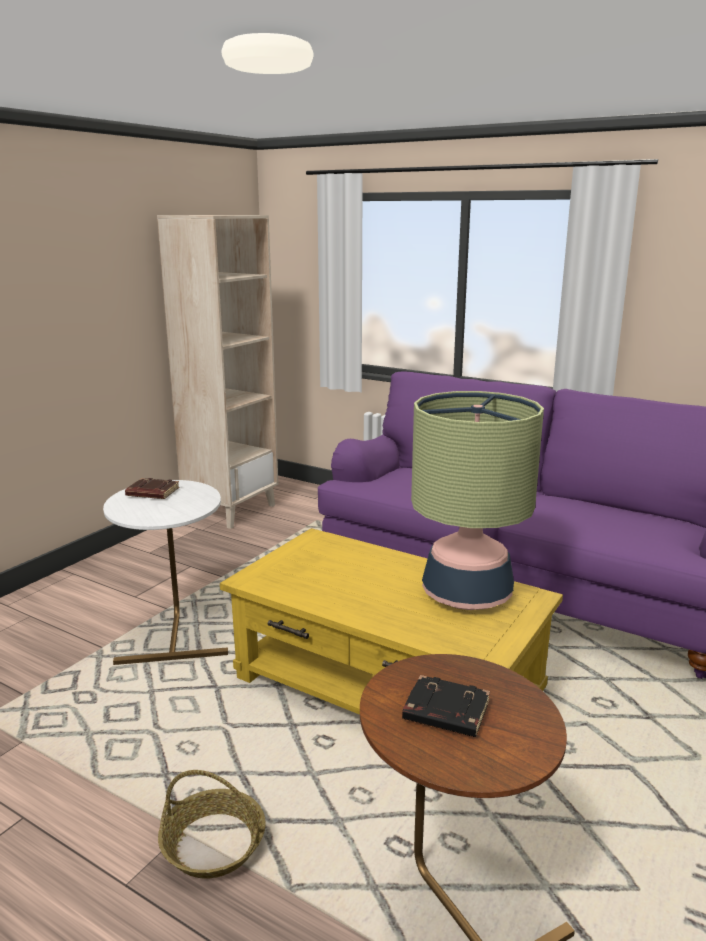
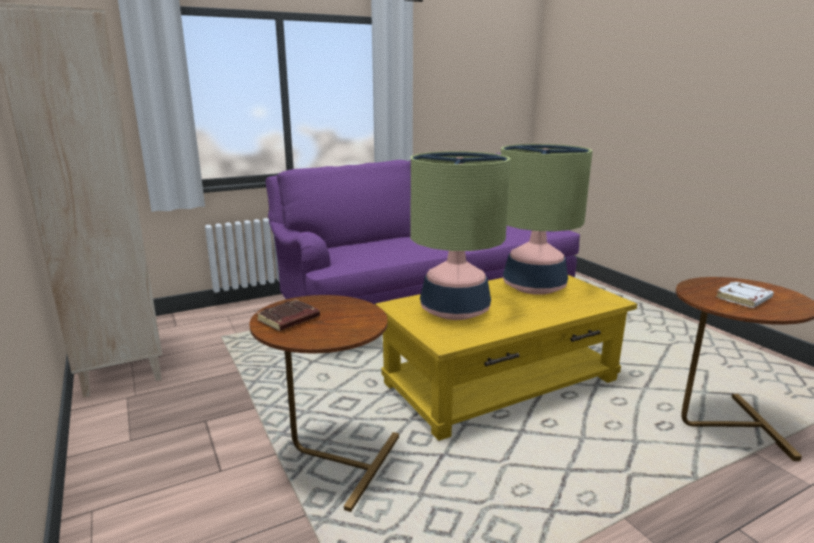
camera: 60 degrees left, 0 degrees up
(175, 633) = (329, 459): white side table -> brown side table
(213, 845) = (643, 504): basket -> none
(334, 566) = (454, 310): none -> table lamp
(445, 712) = (743, 299): black book -> white book

